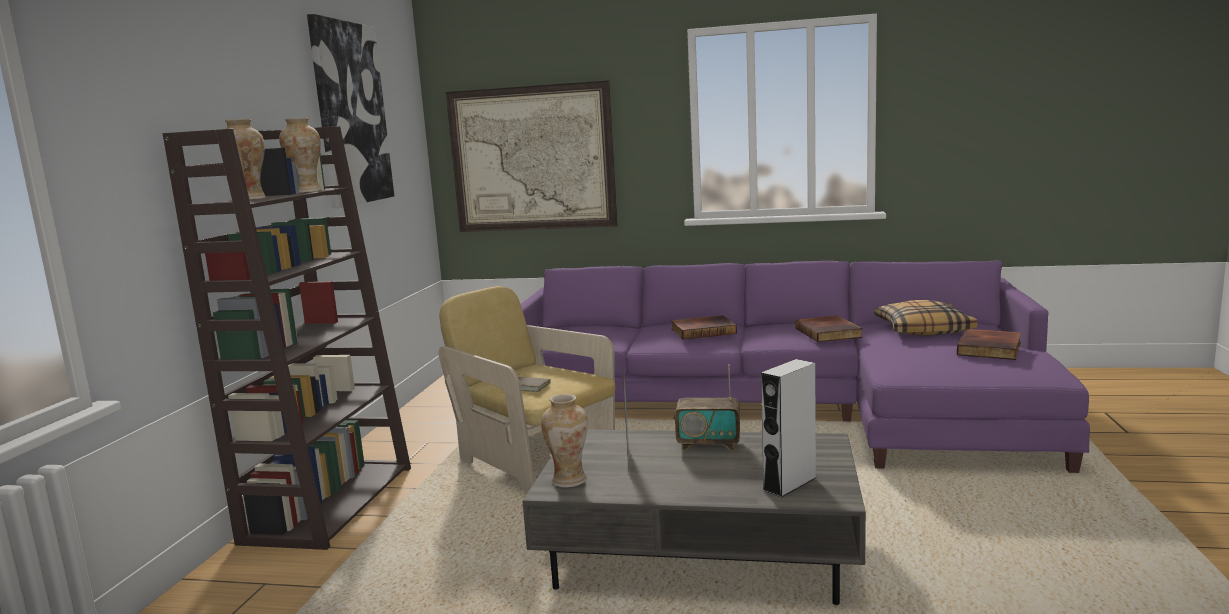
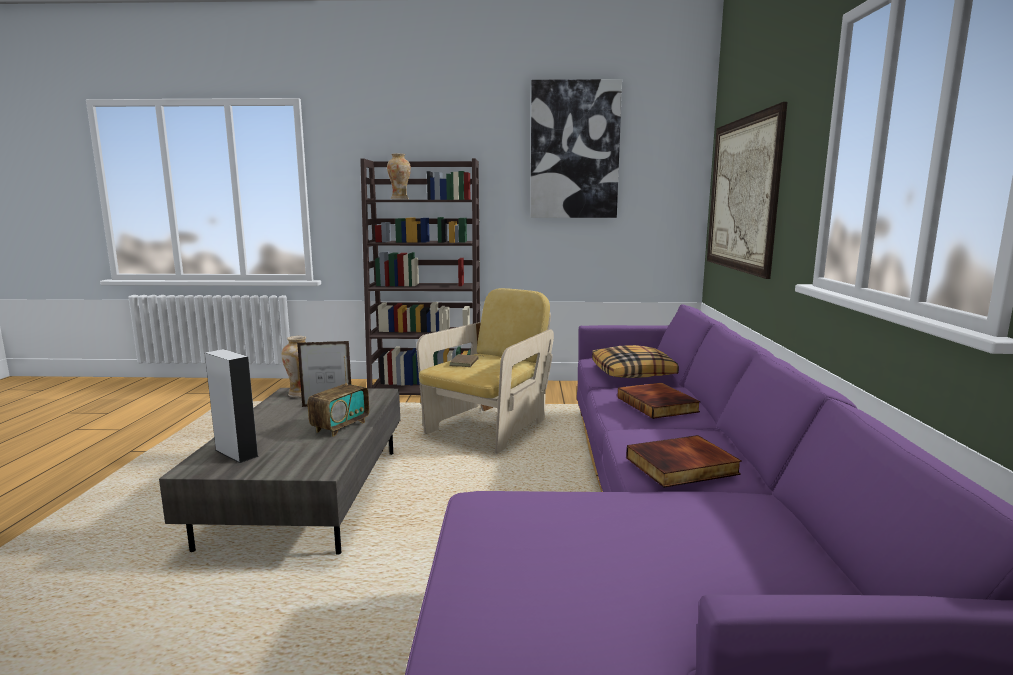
camera: 80 degrees right, 0 degrees up
(307, 191) = (443, 199): vase -> none
(708, 444) = (340, 427): radio -> radio turned 150 degrees counterclockwise
(923, 329) = (735, 538): pillow -> pillow (633, 373)
(991, 349) = (602, 589): book -> none

